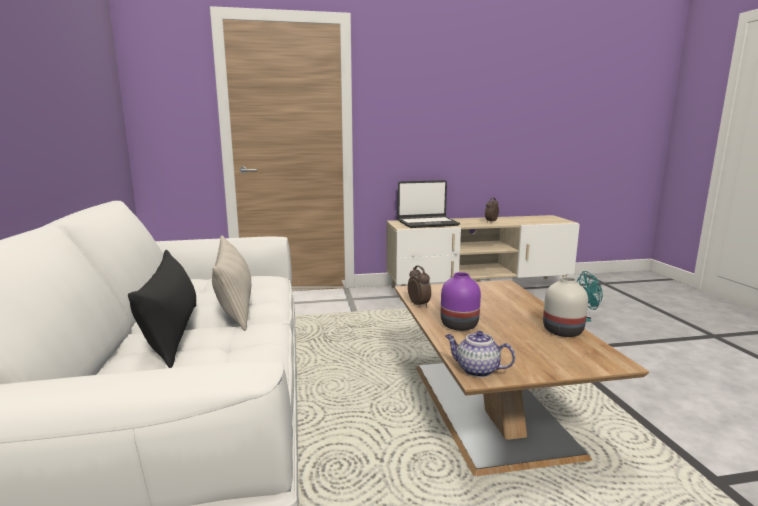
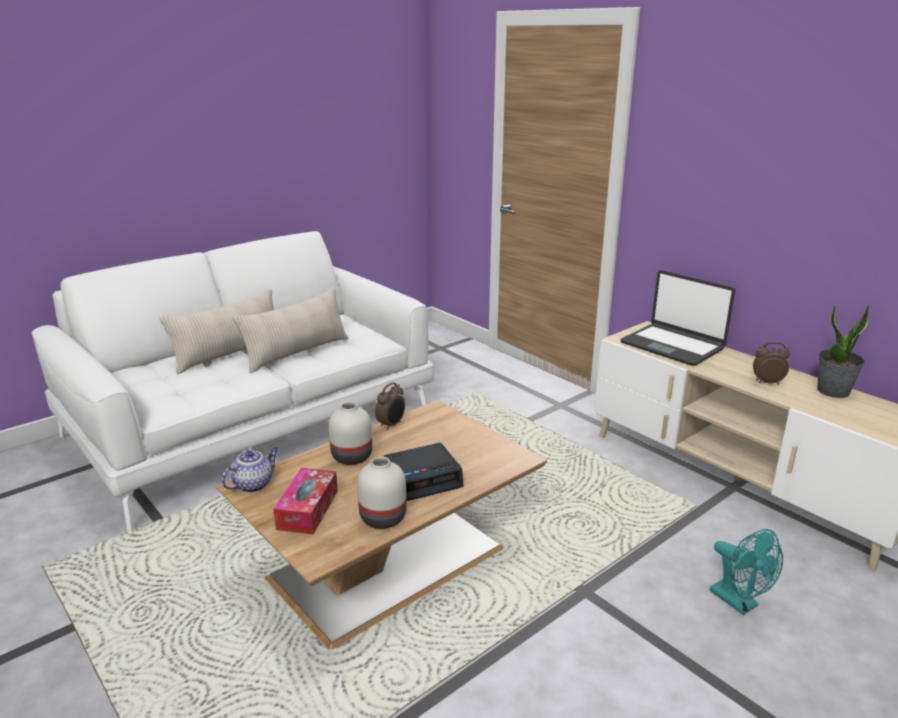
camera: 60 degrees right, 10 degrees up
(172, 333) = (229, 354): black pillow -> beige pillow
(459, 325) = (353, 457): purple vase -> white vase
(476, 370) = (253, 484): teapot -> teapot turned 45 degrees clockwise
(510, 218) = (833, 391): none -> potted plant
(512, 310) = (423, 478): none -> alarm clock
(537, 354) = (308, 509): none -> tissue box

